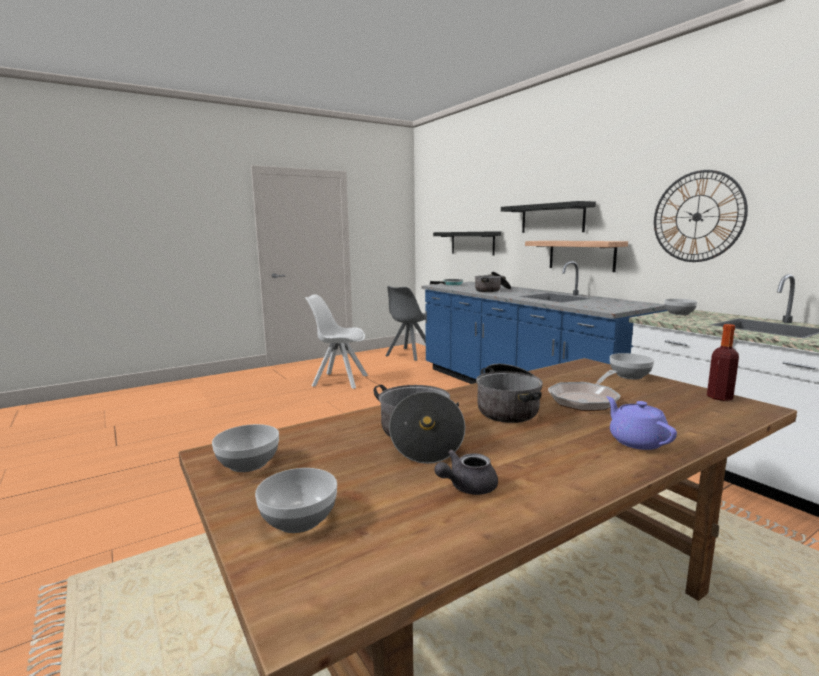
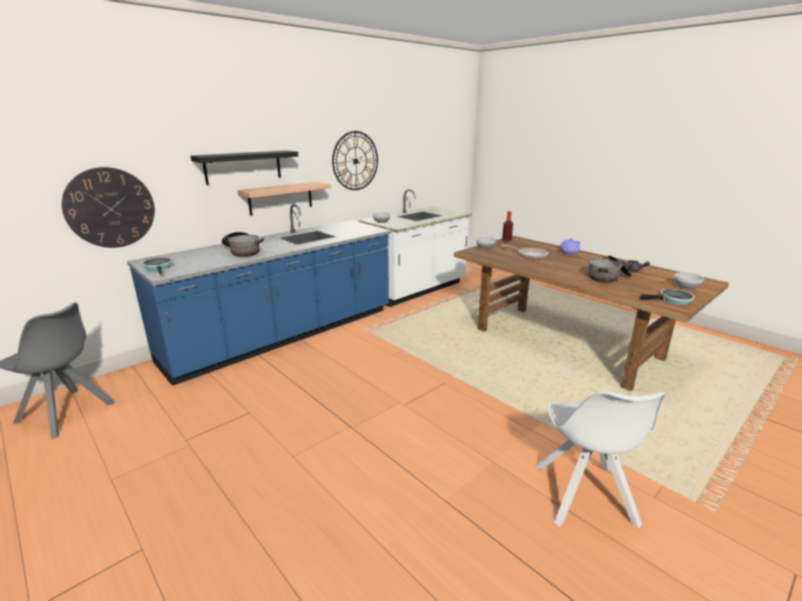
camera: 100 degrees left, 10 degrees up
(247, 464) = (673, 300): bowl -> frying pan
(339, 380) = (193, 465): white chair -> white chair (584, 496)
(472, 243) = (110, 208): black shelf -> wall clock
(509, 408) = (555, 265): cooking pot -> none

